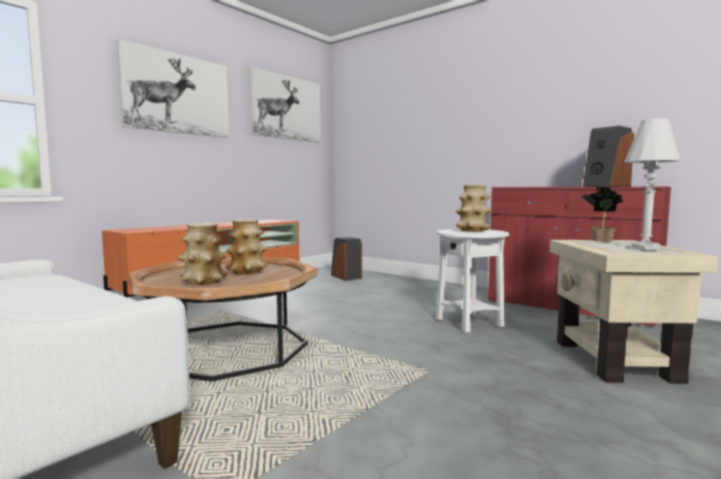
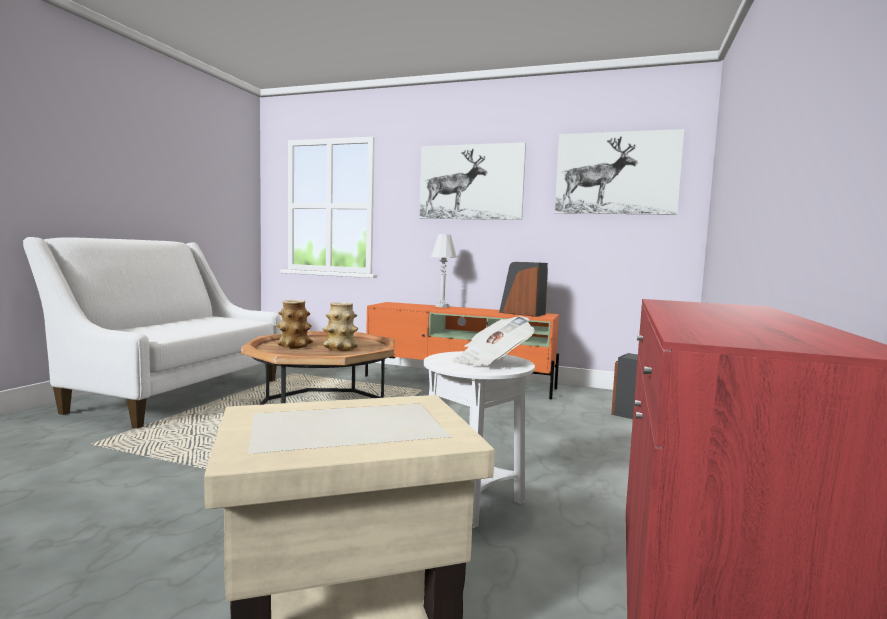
camera: 70 degrees right, 0 degrees up
(472, 230) = (492, 361): vase -> newspaper
(599, 240) = (430, 417): potted plant -> none
(605, 186) = (734, 325): speaker -> speaker (522, 313)
(645, 248) = (302, 432): white table lamp -> white table lamp (442, 306)

